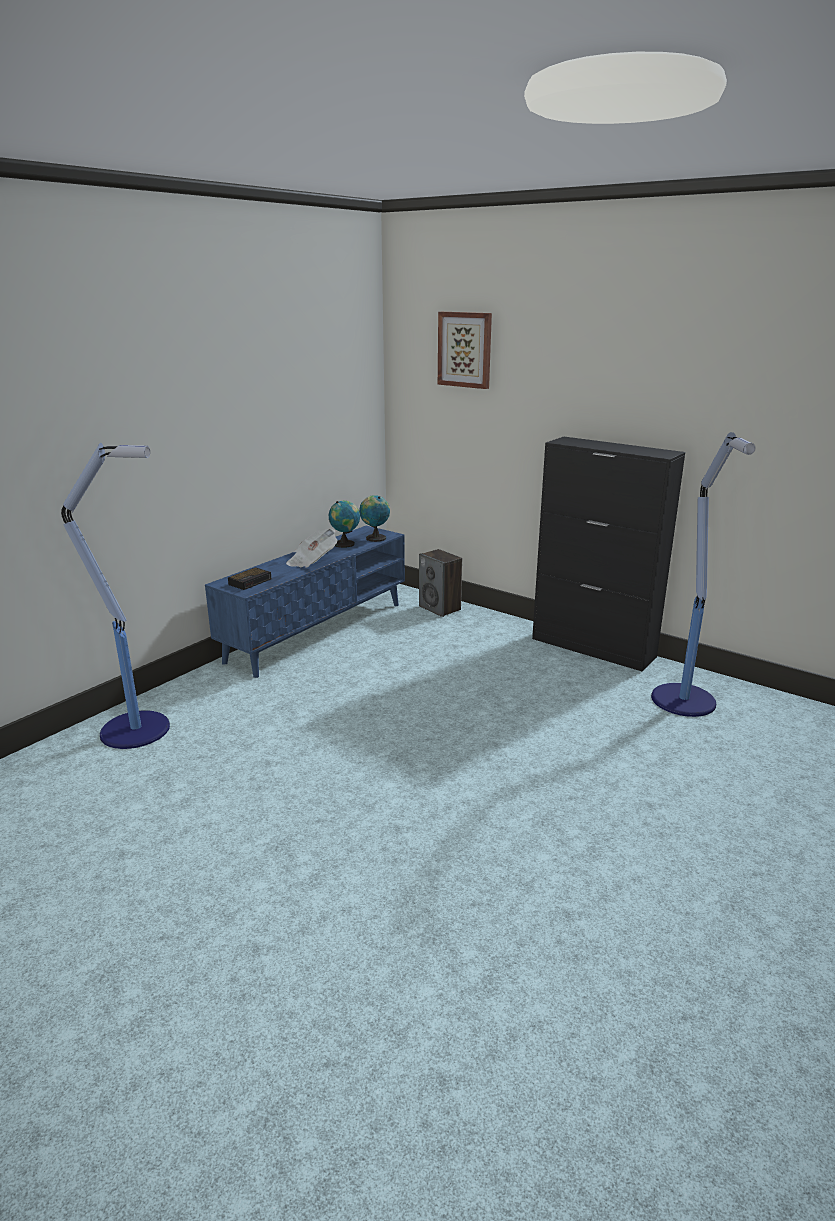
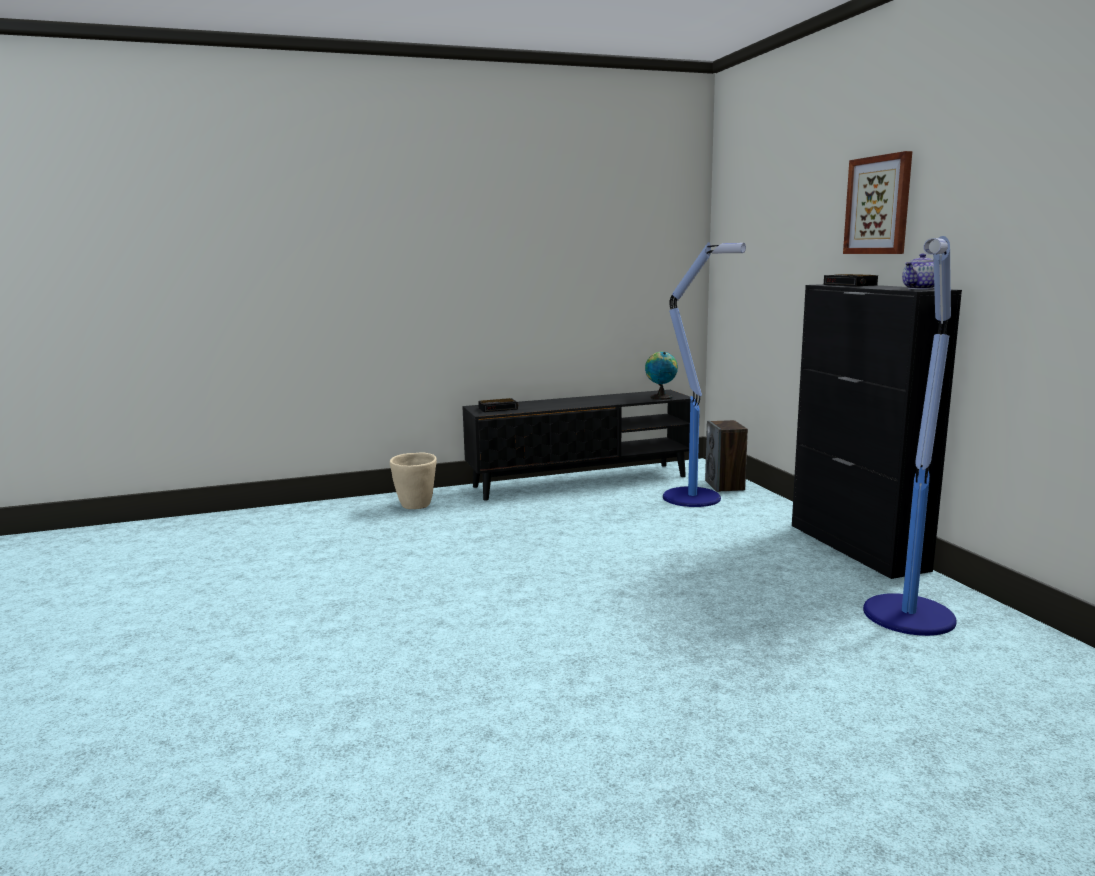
camera: 35 degrees right, 10 degrees down
(138, 730) = (355, 512): floor lamp -> floor lamp (694, 498)
(195, 704) = (416, 506): none -> beige planter
(312, 561) = (573, 404): newspaper -> none
(317, 631) = (581, 481): blue tv stand -> black tv stand
(345, 544) = (625, 397): globe -> none
(465, 349) = (768, 198): picture -> picture (878, 205)
(584, 442) = (850, 285): none -> alarm clock
(658, 452) = (920, 289): none -> teapot

